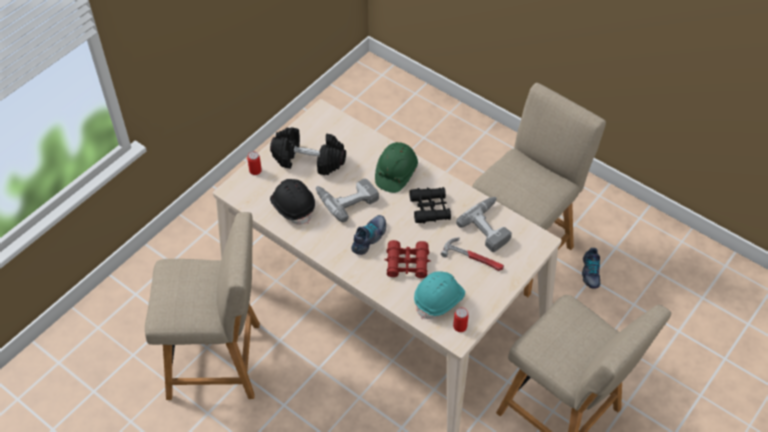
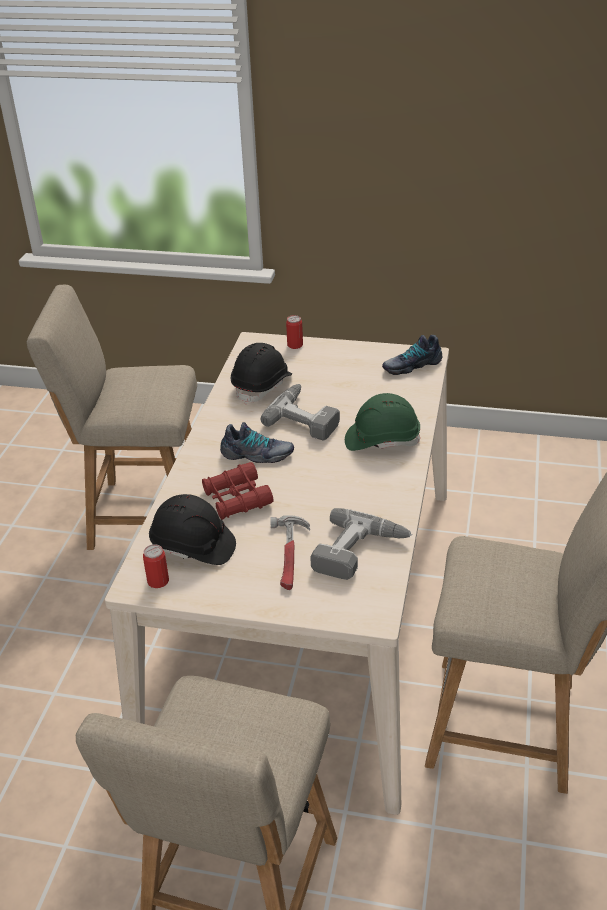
camera: 65 degrees right, 15 degrees down
(220, 360) = (142, 514): beige chair -> beige chair turned 120 degrees clockwise
(309, 160) = (343, 372): black dumbbell -> none
(430, 208) = (346, 487): black binoculars -> none
(439, 300) = (193, 547): turquoise hard hat -> black hard hat
(590, 272) = (536, 836): shoe -> shoe (411, 365)

